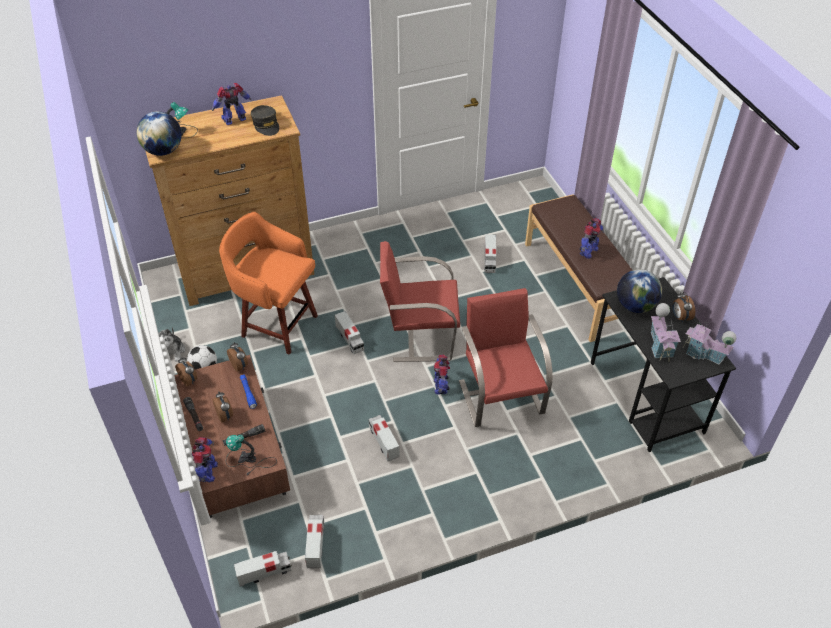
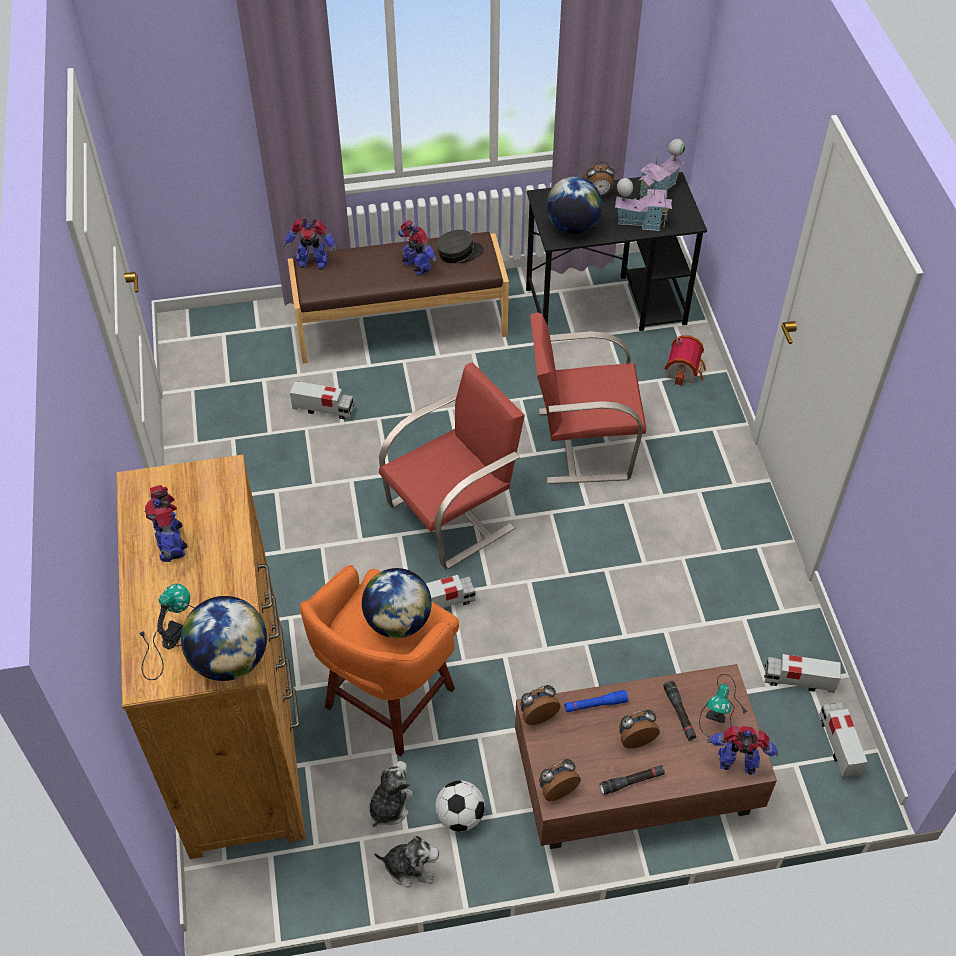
camera: 80 degrees left, 5 degrees up
(210, 337) = (389, 805): none -> plush toy
(266, 125) = (204, 499): grey cap -> grey cap (459, 253)
(273, 272) = (398, 621): none -> globe
(383, 442) = (640, 584): toy truck -> none
(419, 335) = (453, 515): red chair -> red chair turned 135 degrees counterclockwise
(441, 386) = (553, 505): toy robot -> toy robot (312, 262)
(598, 454) = (685, 370): none -> toy house

